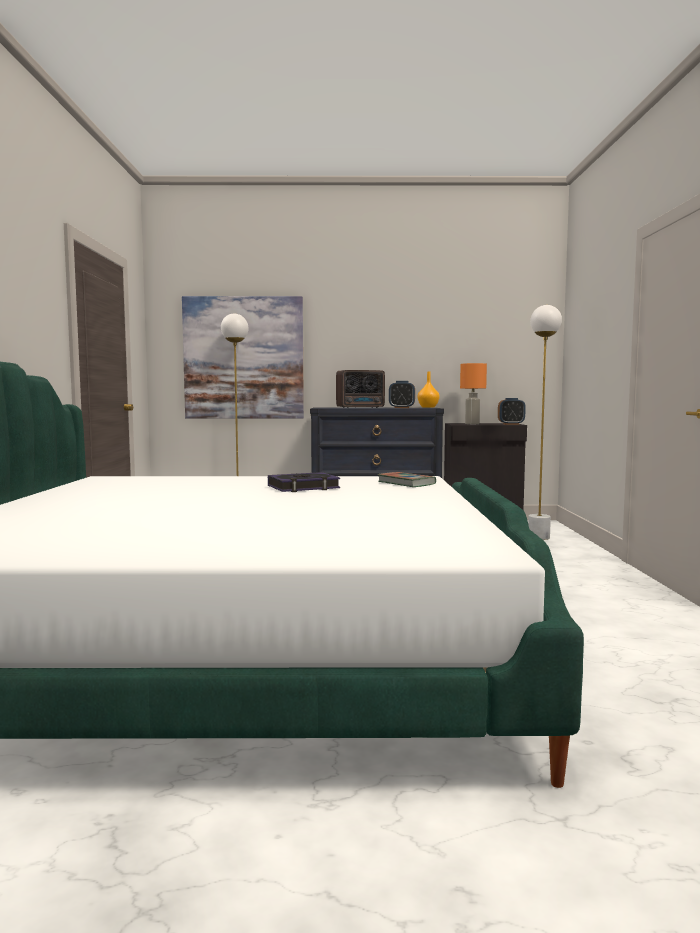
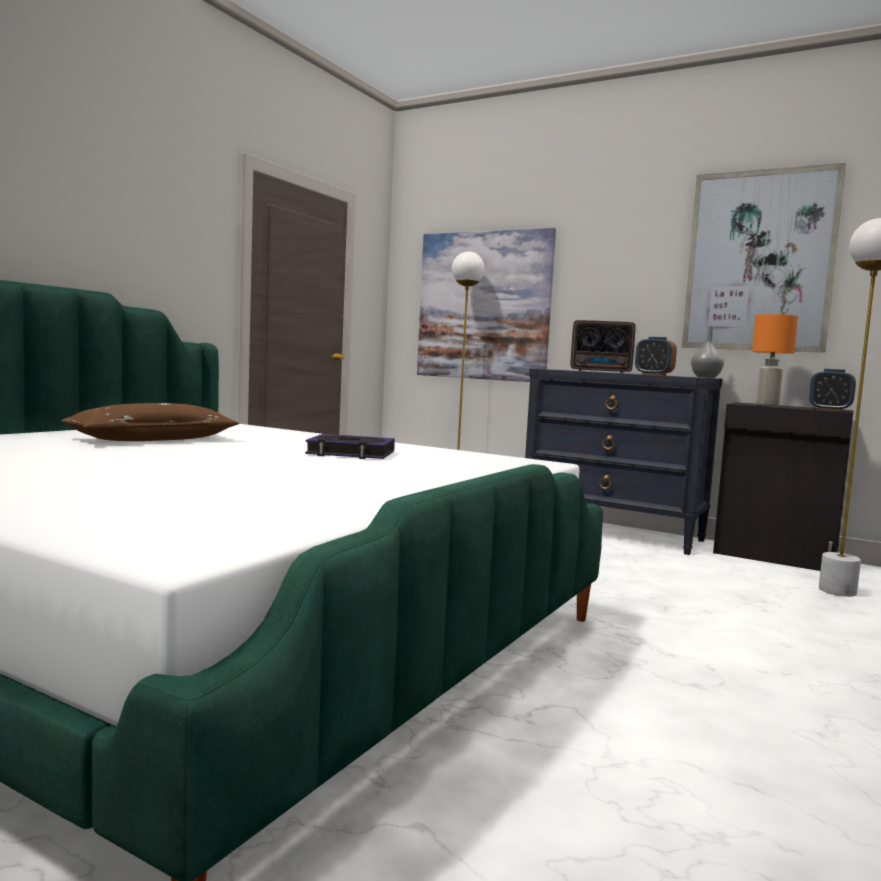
camera: 30 degrees right, 0 degrees up
(129, 497) = (153, 440): none -> brown pillow
(406, 483) = (490, 465): book -> none
(427, 407) = (705, 377): orange vase -> grey vase
(452, 326) = (759, 261): none -> picture

